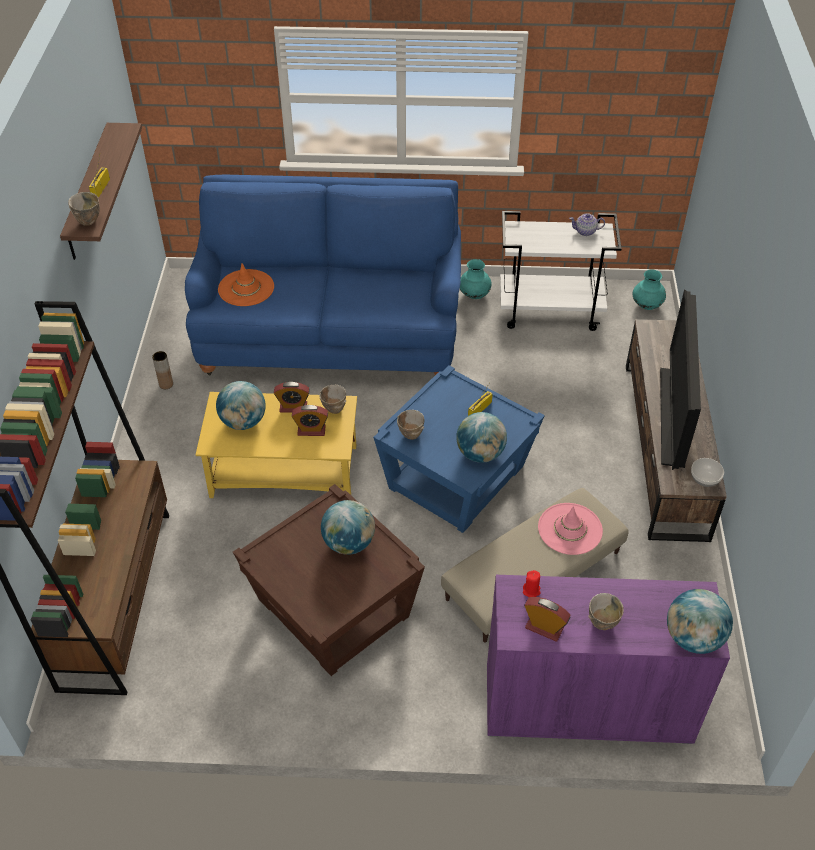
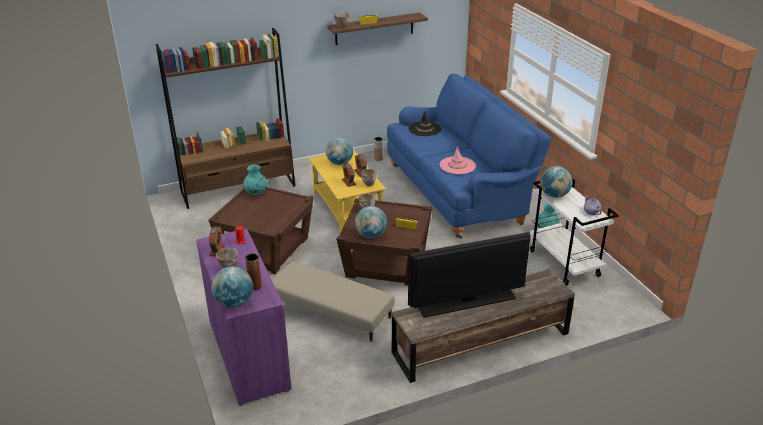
camera: 65 degrees right, 15 degrees down
(246, 288) = (425, 129): orange hat -> black hat
(349, 543) = (277, 212): globe -> globe (554, 195)
(457, 478) = (385, 264): blue side table -> brown side table
(570, 529) = (353, 296): pink hat -> pink hat (457, 165)
(647, 306) = (617, 304): turquoise vase -> turquoise vase (256, 193)
(661, 603) = (255, 286): none -> brown vase
(705, 479) = (419, 328): bowl -> none

